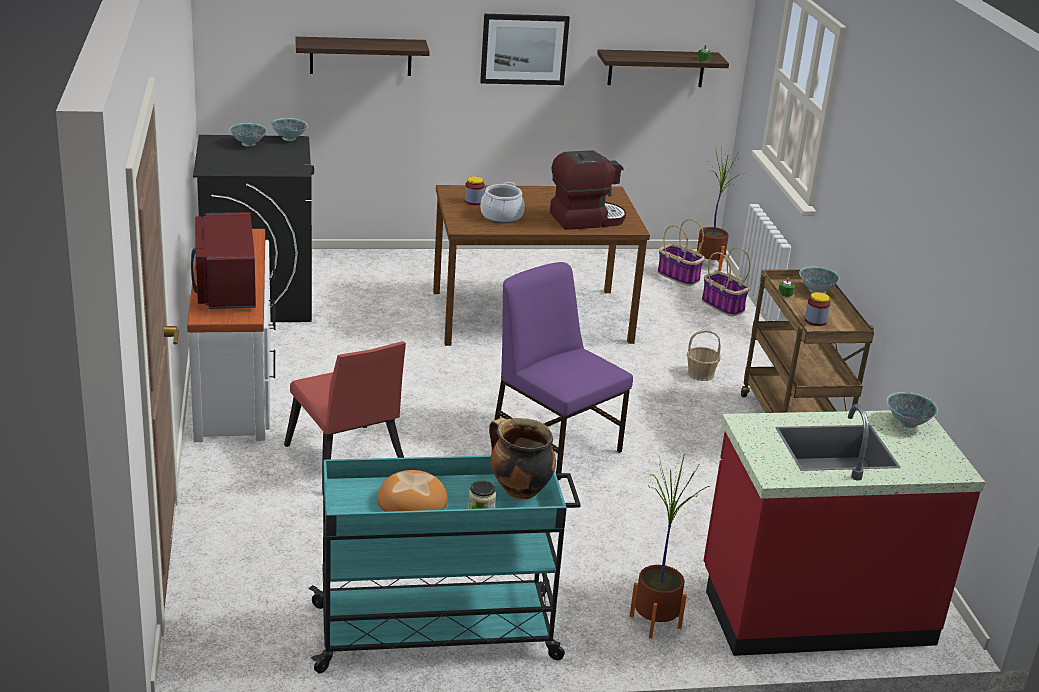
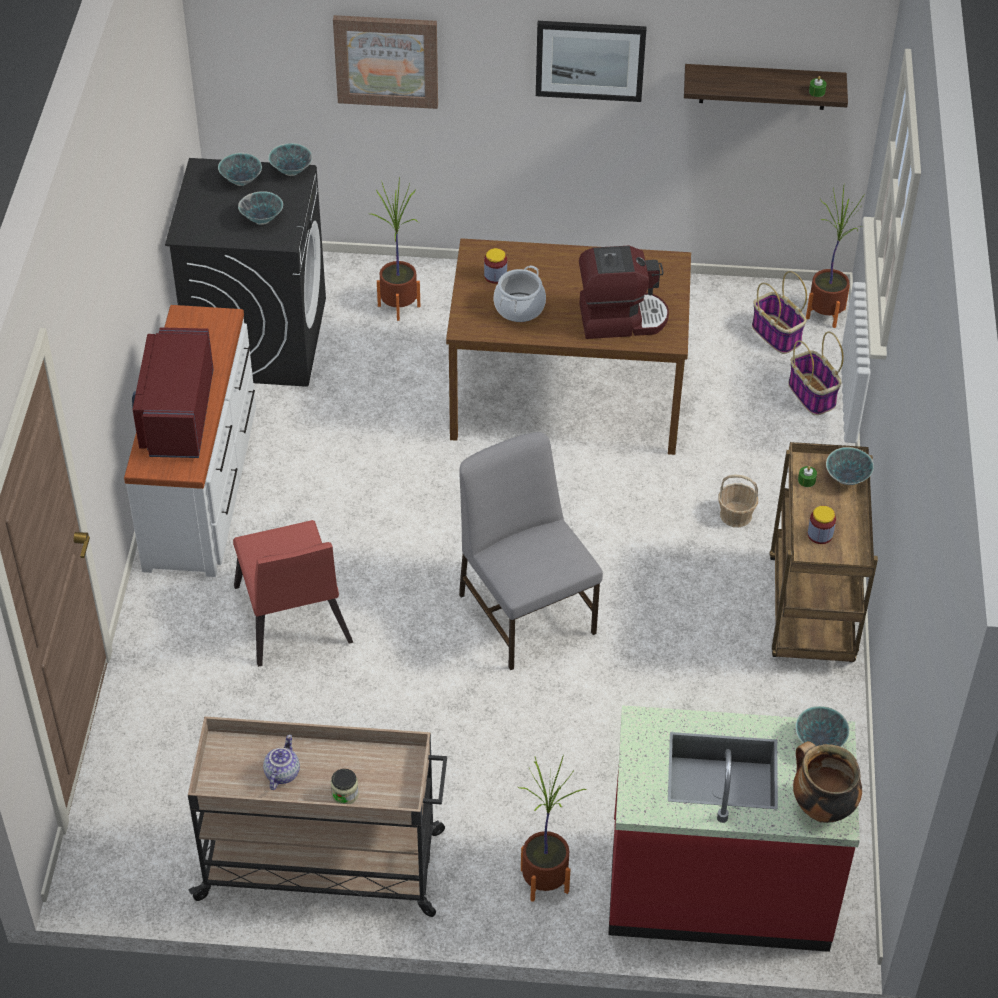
camera: 15 degrees right, 20 degrees up
(274, 162) = (262, 220): none -> bowl
(360, 56) = (386, 60): shelf -> picture
(372, 274) = (399, 306): none -> potted plant
(411, 501) = (281, 773): bread -> teapot
(438, 632) = (324, 865): turquoise cart -> beige cart
(518, 490) = (391, 769): cooking pot -> cooking pot (821, 808)
(555, 442) = (526, 611): purple chair -> grey chair

